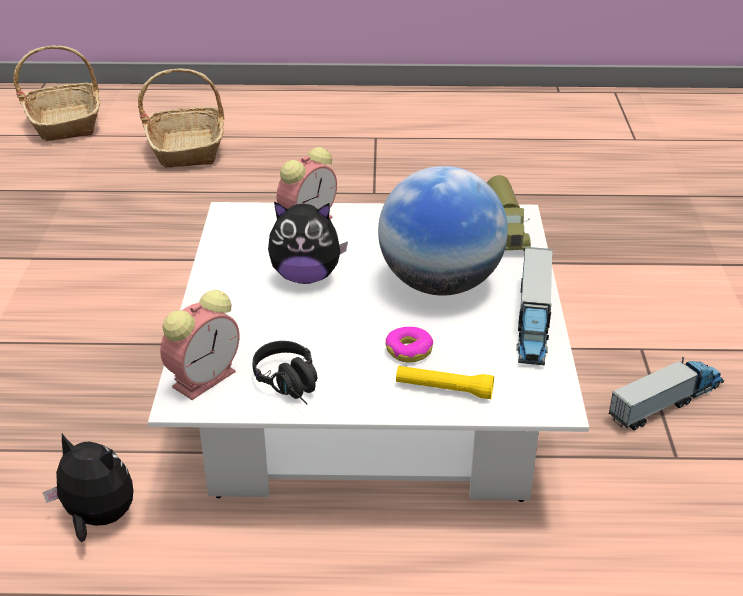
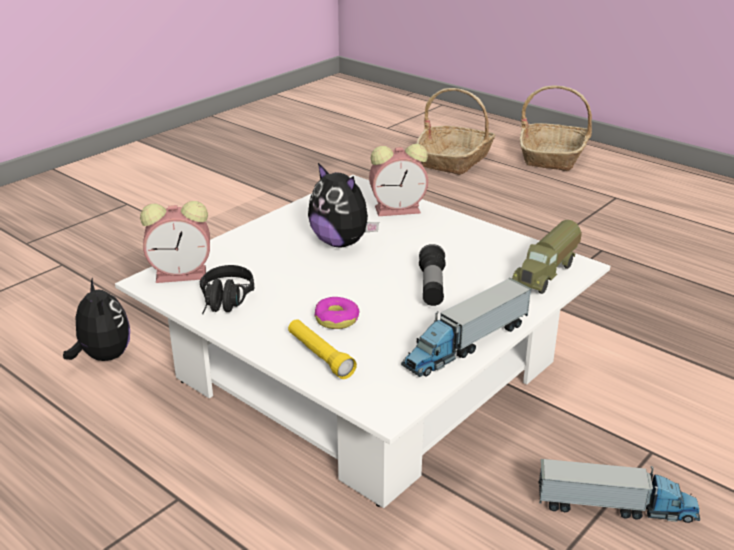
camera: 40 degrees right, 5 degrees down
(65, 123) = (394, 119): basket -> basket (553, 156)
(440, 284) = (432, 287): globe -> flashlight

